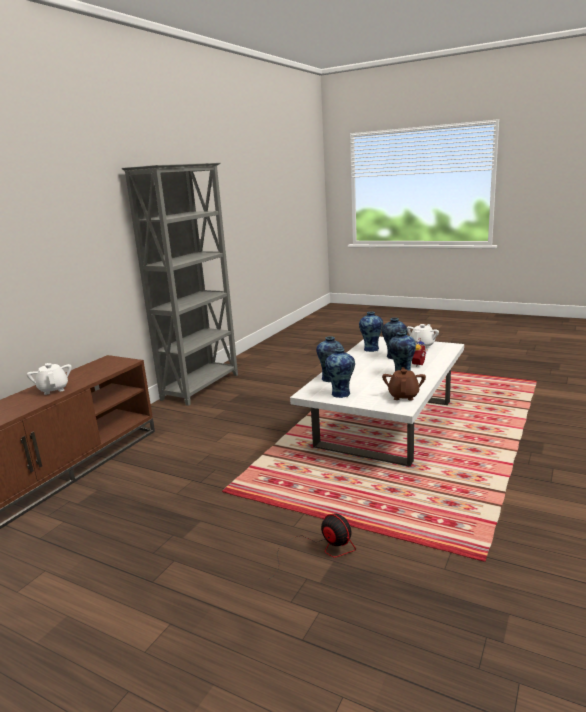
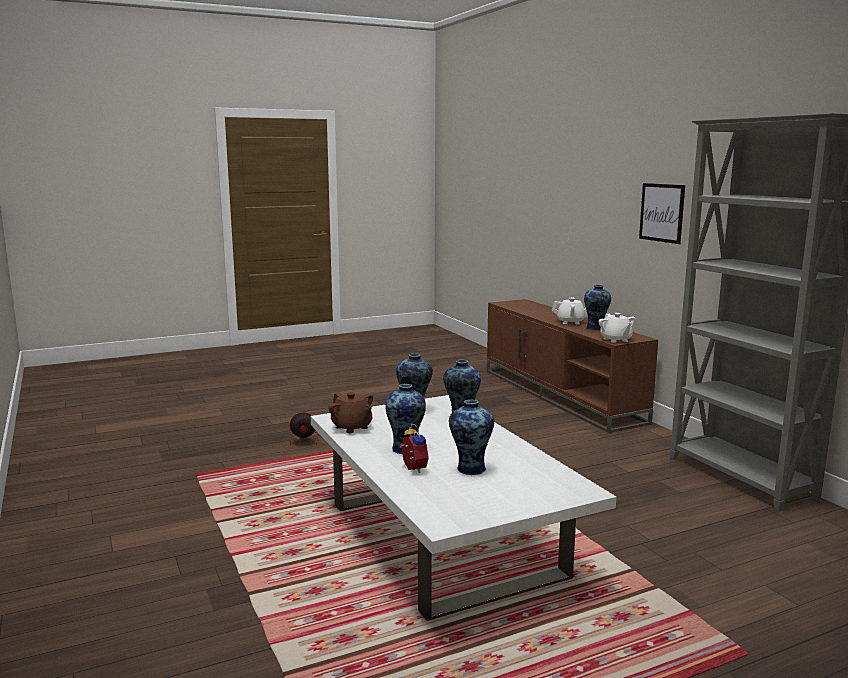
camera: 125 degrees right, 5 degrees down
(74, 250) = (662, 212): none -> picture
(371, 349) = (532, 470): vase -> vase (595, 328)
(422, 345) = (483, 506): white teapot -> white teapot (615, 340)

